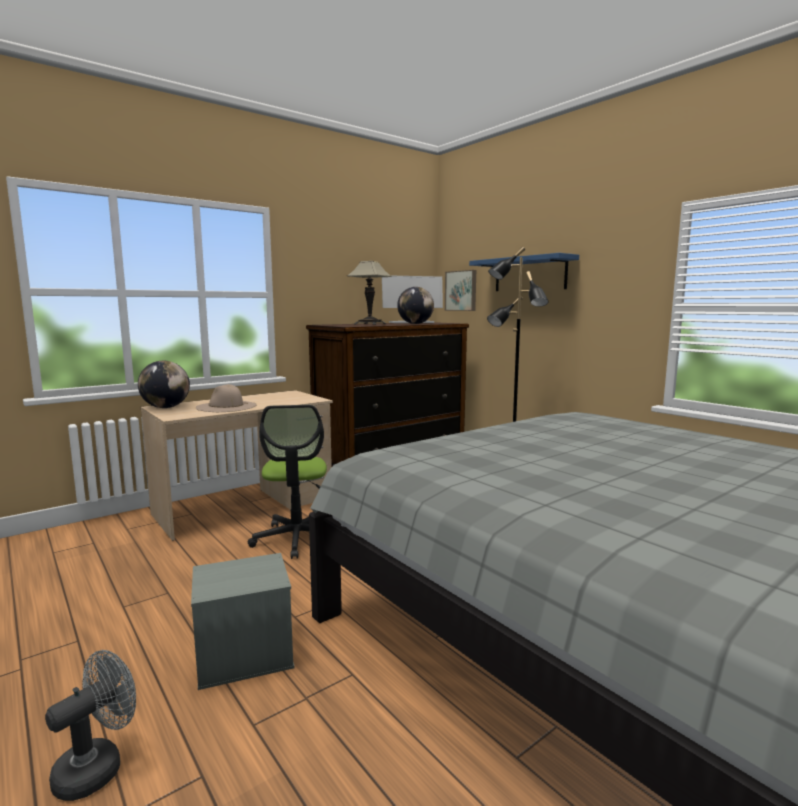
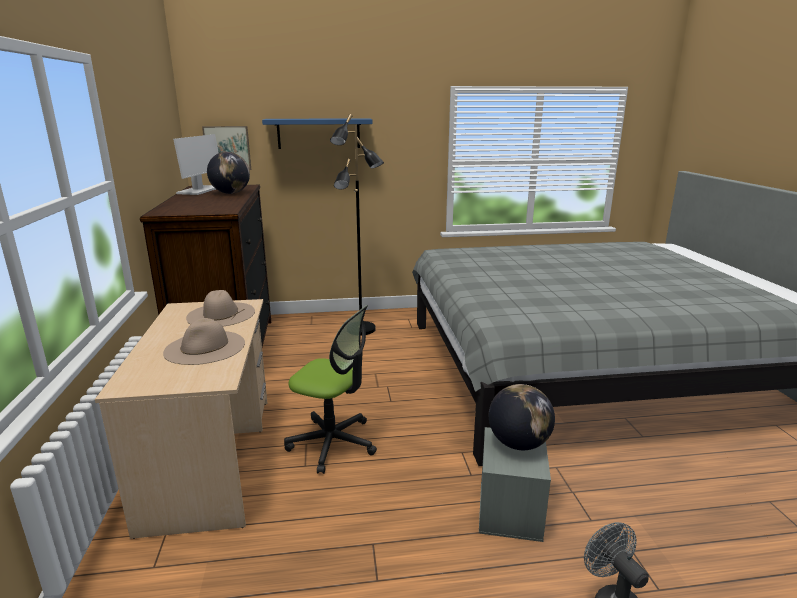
camera: 60 degrees left, 10 degrees up
(166, 407) = (142, 381): globe -> globe (518, 443)
(288, 399) = (221, 314): none -> beige hat
(370, 324) = (194, 201): table lamp -> none

